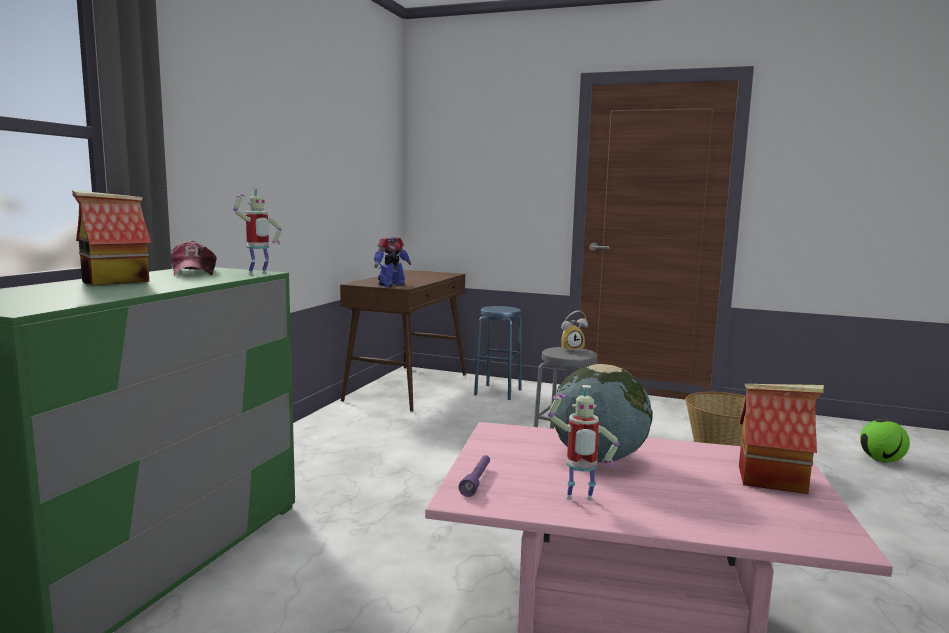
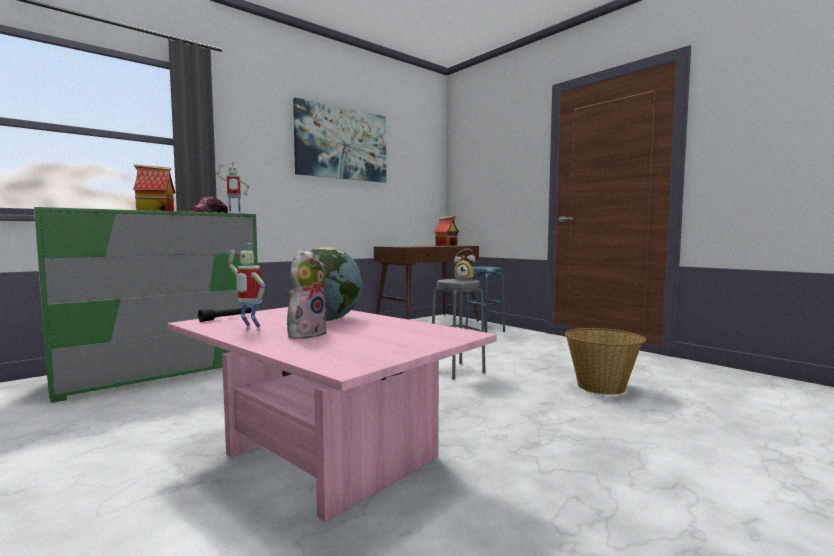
camera: 30 degrees right, 5 degrees down
(302, 126) = (342, 144): none -> picture
(390, 285) = (401, 246): toy robot -> none
(476, 481) = (226, 318): purple flashlight -> black flashlight
(659, 494) = (306, 334): none -> plush toy
(773, 479) = (414, 339): toy house -> toy house (447, 245)
(881, 460) = (790, 414): football -> none

